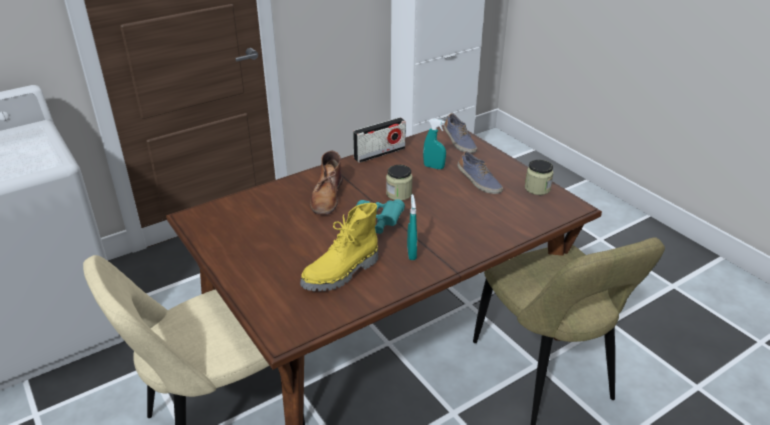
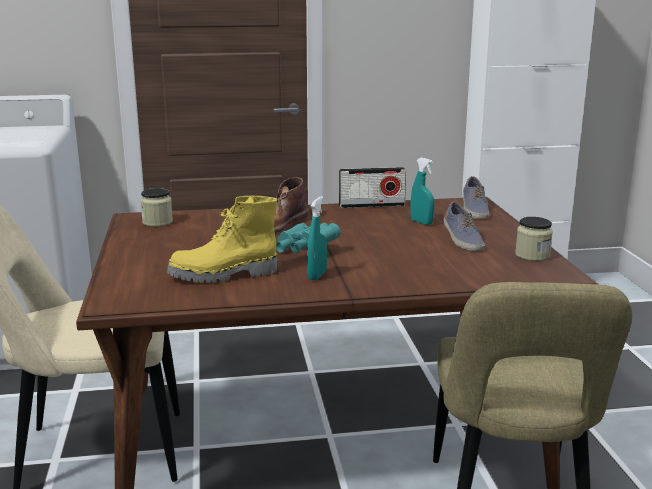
camera: 25 degrees right, 15 degrees down
(399, 194) = (357, 234): jar -> jar (157, 222)

